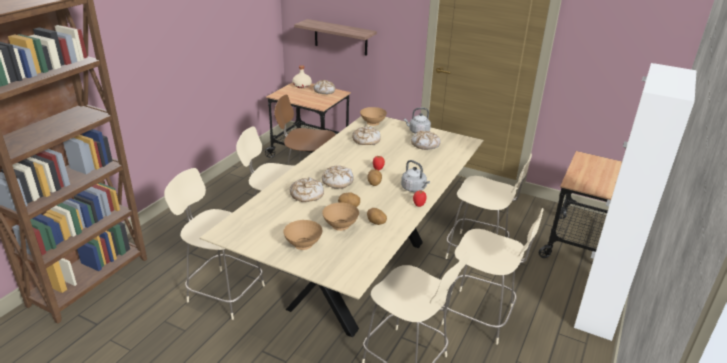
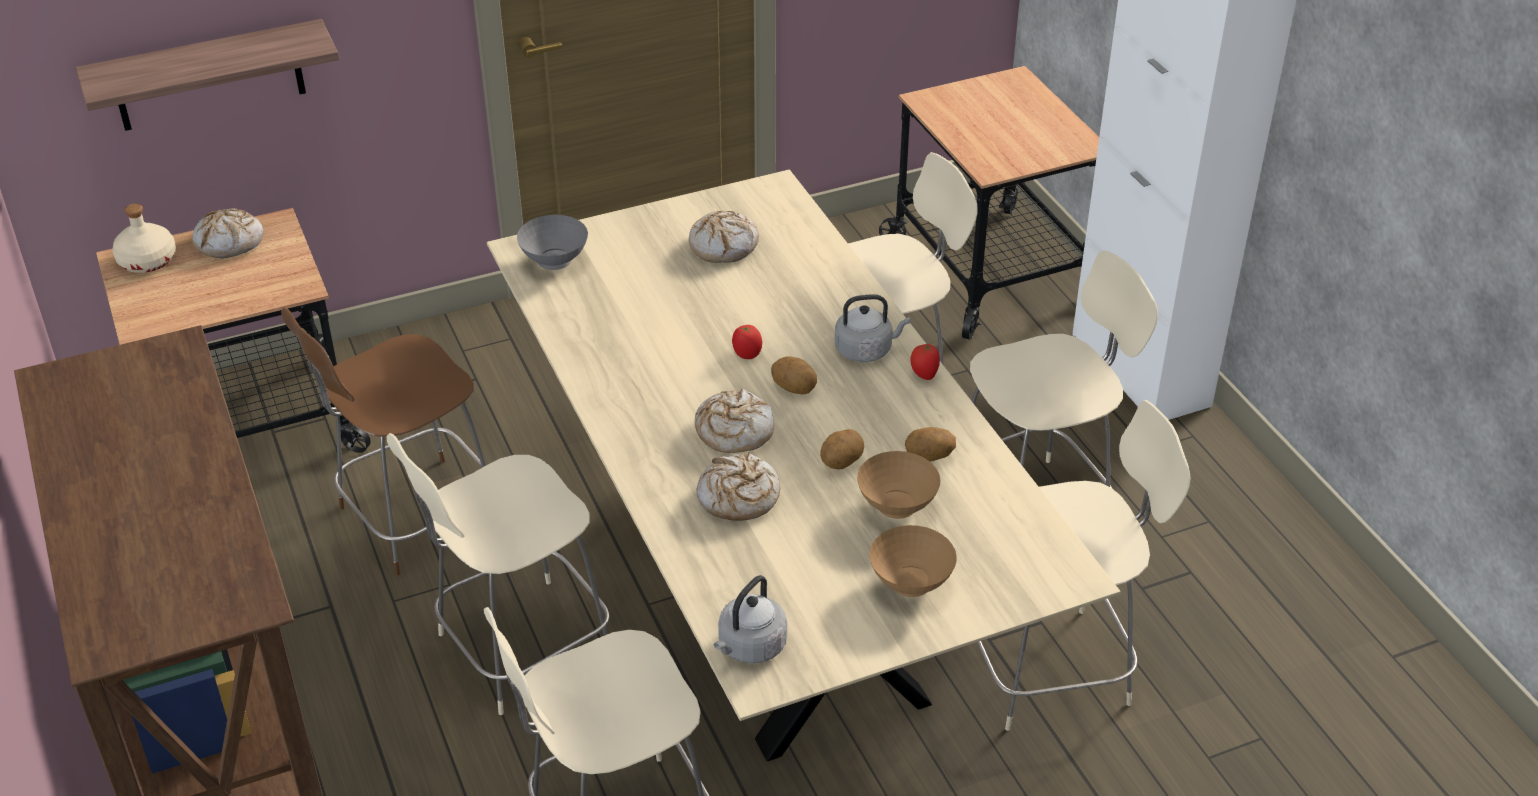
camera: 50 degrees left, 10 degrees up
(365, 140) = (613, 309): bread -> none
(372, 124) = (554, 263): brown bowl -> grey bowl
(418, 132) = (663, 225): grey kettle -> grey kettle (750, 647)

